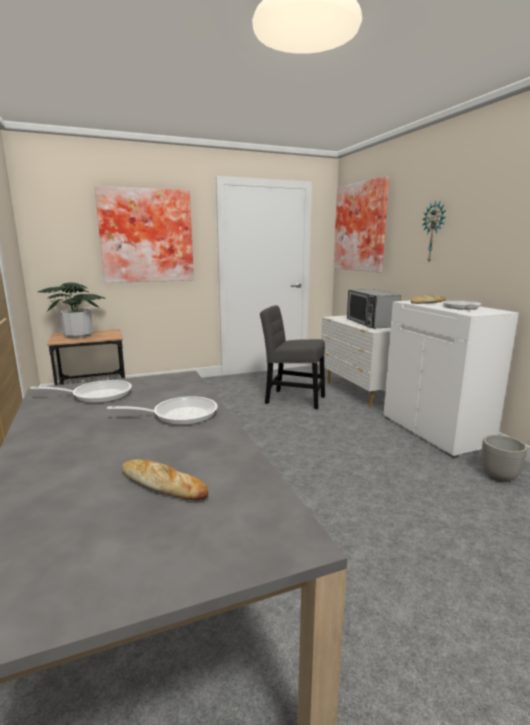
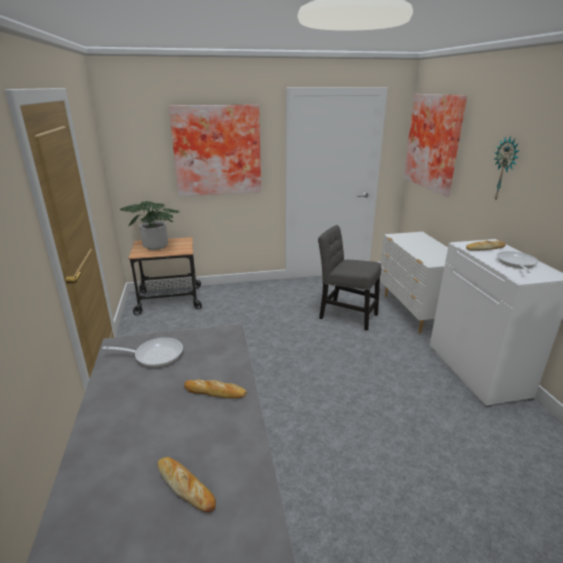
camera: 10 degrees right, 10 degrees up
(179, 415) = (215, 392): frying pan -> bread
(370, 323) = (430, 249): microwave -> none
(498, 476) = (524, 436): planter -> none

